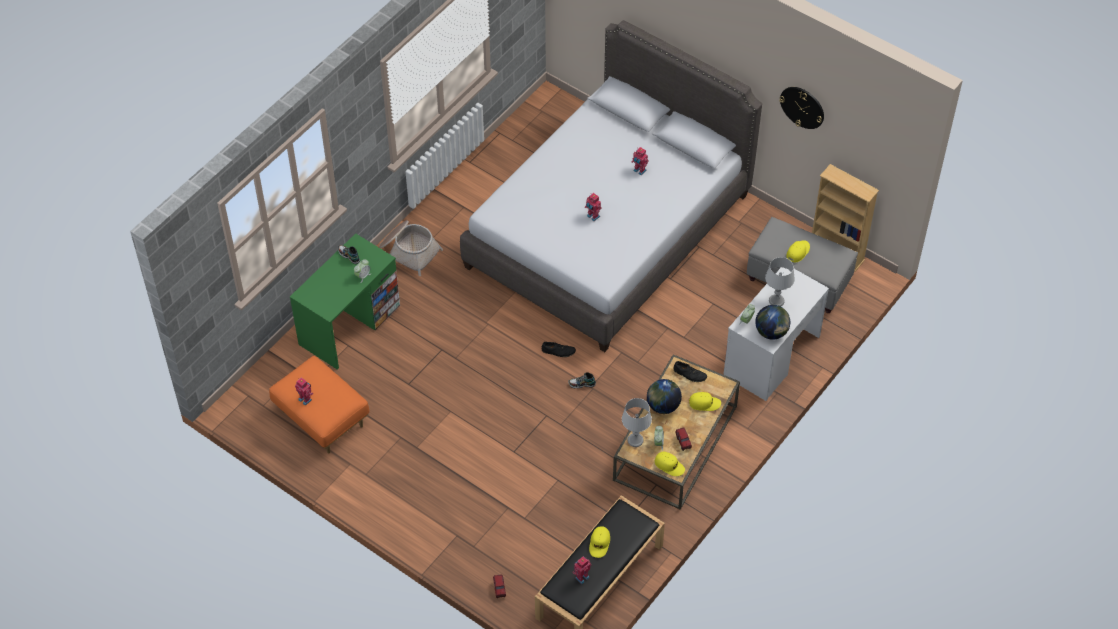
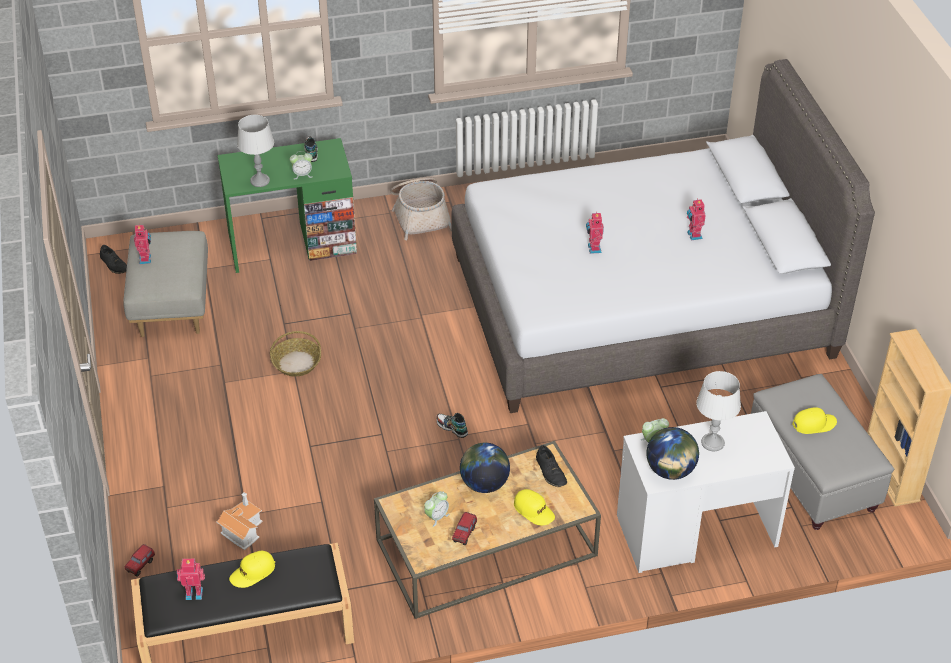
camera: 40 degrees right, 10 degrees down
(321, 419) = (171, 305): orange ottoman -> grey ottoman
(446, 404) = (297, 363): none -> basket
(532, 528) = (242, 529): none -> toy house
(558, 351) = (463, 383): black shoe -> black shoe (114, 264)
(635, 440) = (414, 498): grey table lamp -> grey table lamp (259, 181)
(669, 465) = (422, 547): yellow cap -> none
(802, 107) = (910, 228): wall clock -> none

